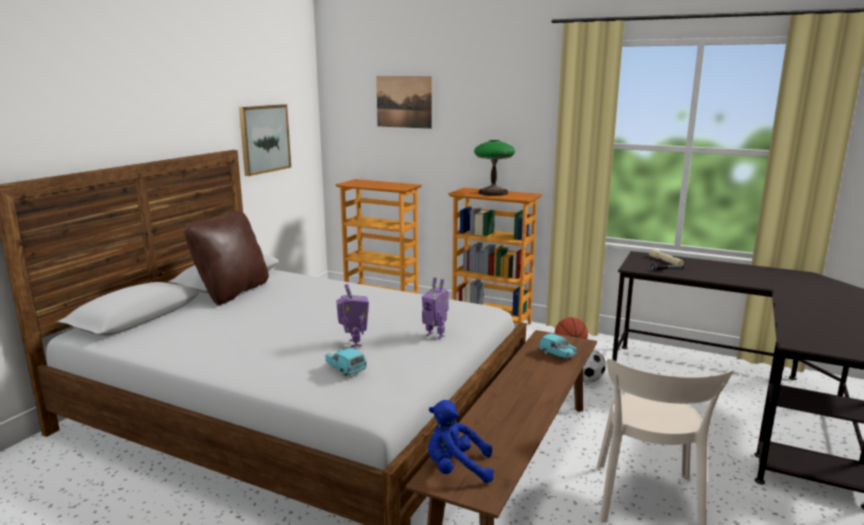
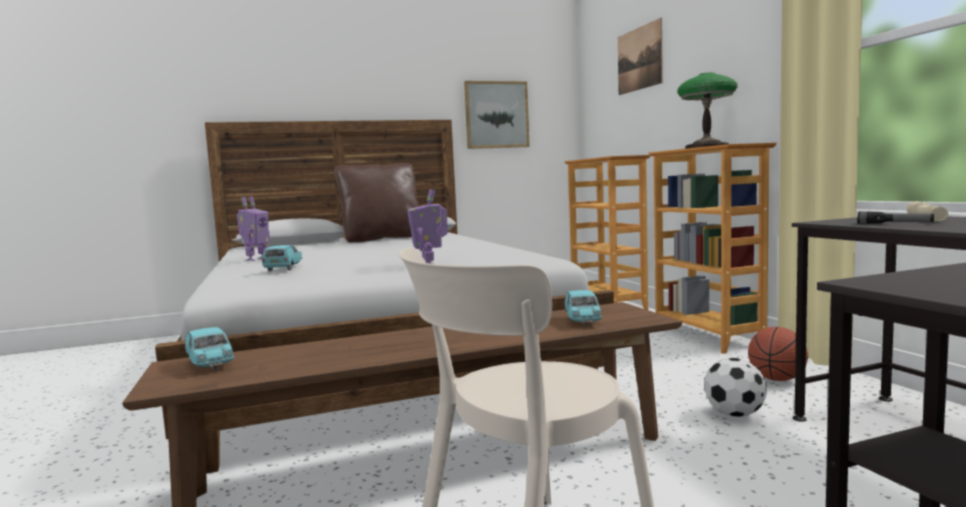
camera: 45 degrees right, 10 degrees down
(354, 343) = (349, 261): toy robot -> toy robot (256, 259)
(456, 469) = (211, 364): blue plush toy -> turquoise toy car

